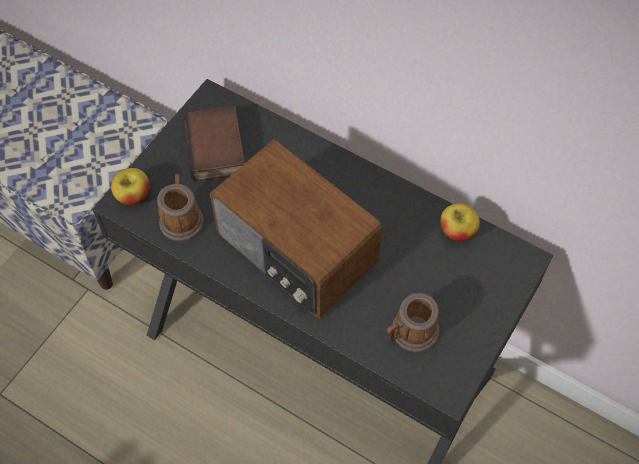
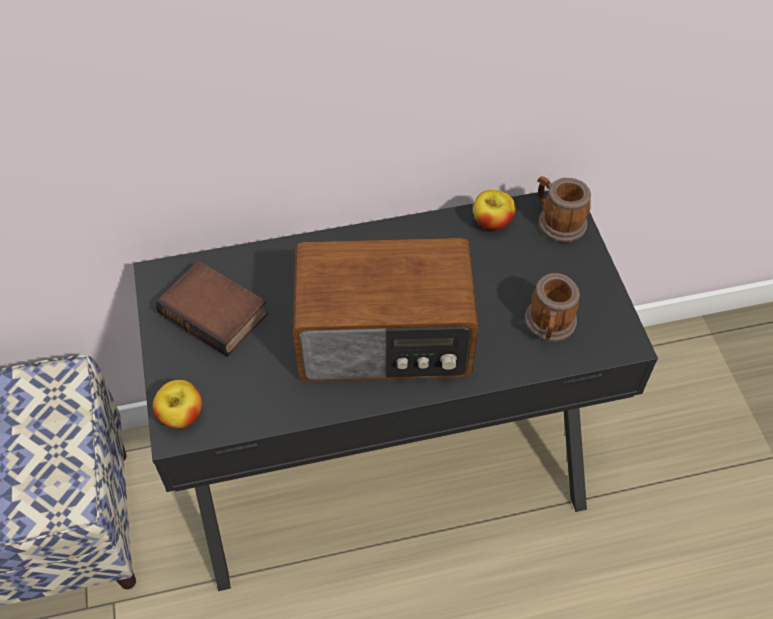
camera: 45 degrees left, 5 degrees down
(181, 218) = (252, 396): mug -> mug (557, 221)

